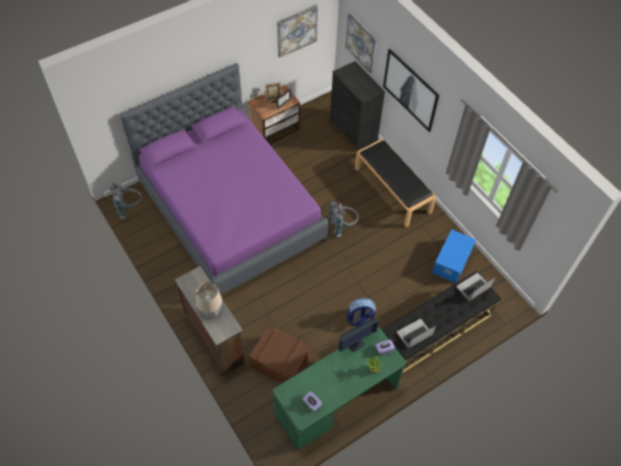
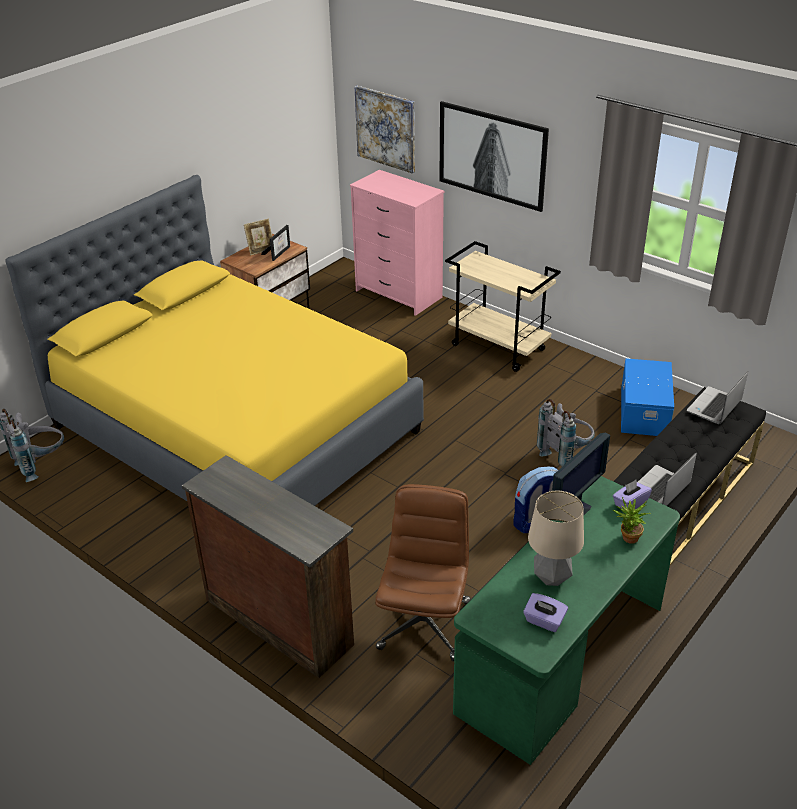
camera: 15 degrees left, 20 degrees down
(211, 313) = (277, 517): table lamp -> table lamp (551, 578)
(231, 210) = (236, 428): purple bed -> yellow bed
(280, 361) = (424, 623): brown storage box -> brown office chair
(296, 30) = (279, 127): picture -> none
(343, 225) = (440, 406): grey backpack -> grey backpack (565, 456)
(353, 131) = (398, 294): black dresser -> pink dresser
(393, 190) = (499, 347): black bench -> beige cart

